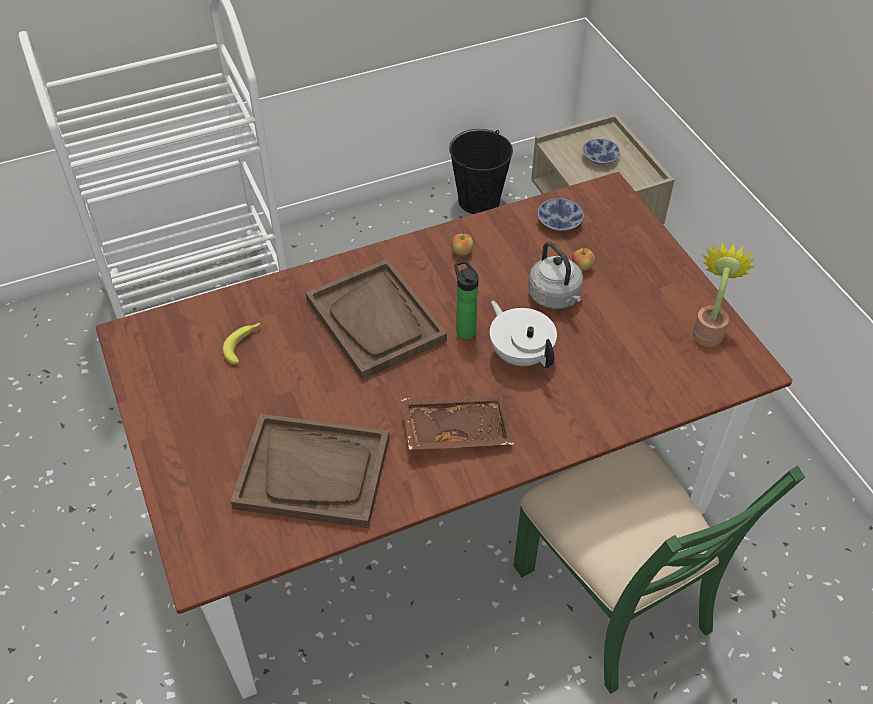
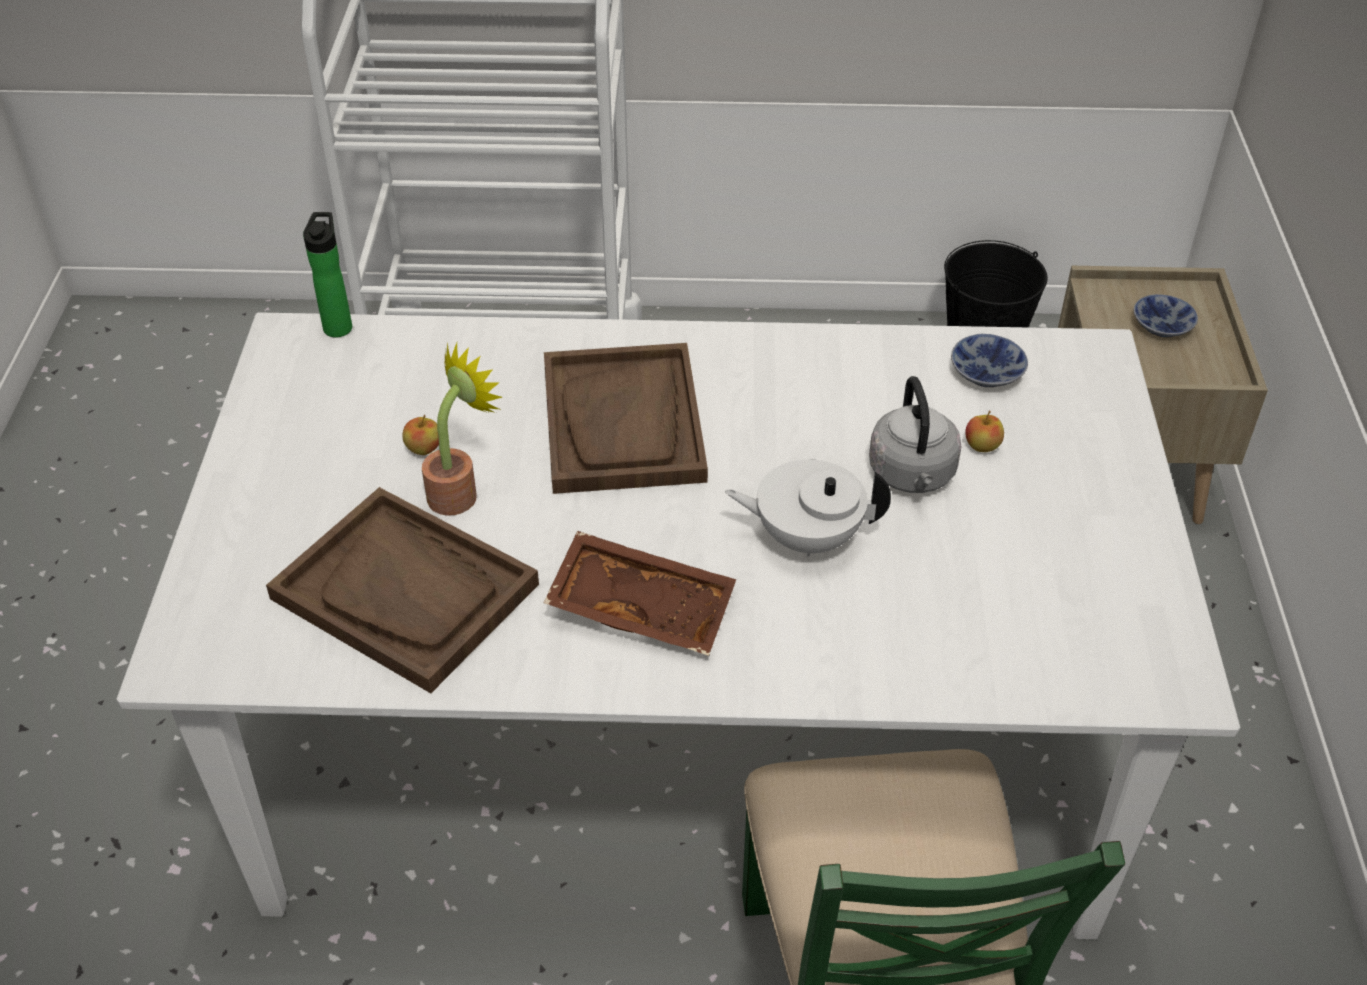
camera: 25 degrees right, 5 degrees down
(244, 344) = (424, 395): banana -> none
(436, 497) = (681, 750): brown dining table -> white dining table
(461, 252) = (808, 370): apple -> apple (423, 449)
(464, 330) = (743, 476): bottle -> bottle (338, 325)
(520, 354) = (806, 536): white teapot -> white teapot turned 75 degrees counterclockwise
(708, 330) = (1135, 603): potted plant -> potted plant (460, 492)

